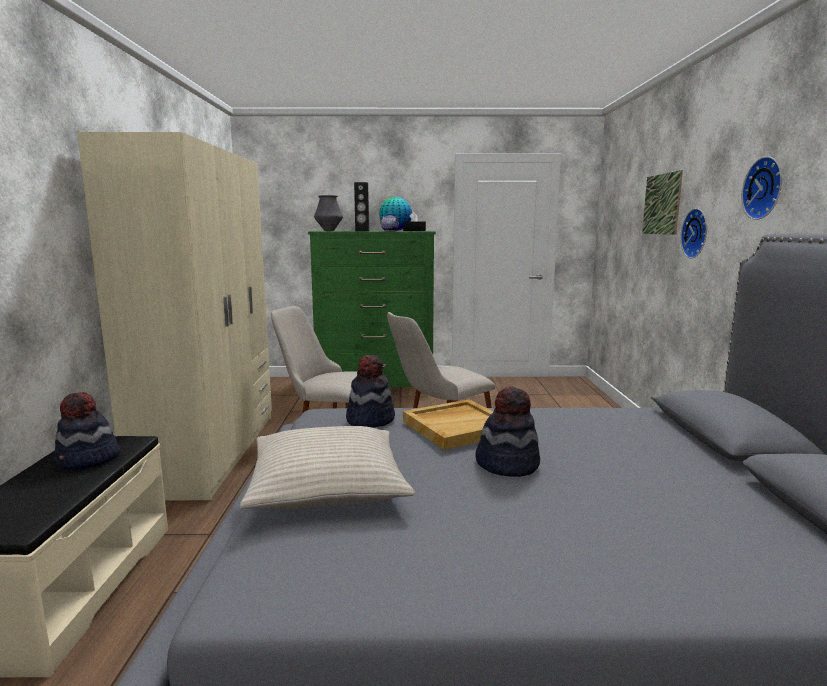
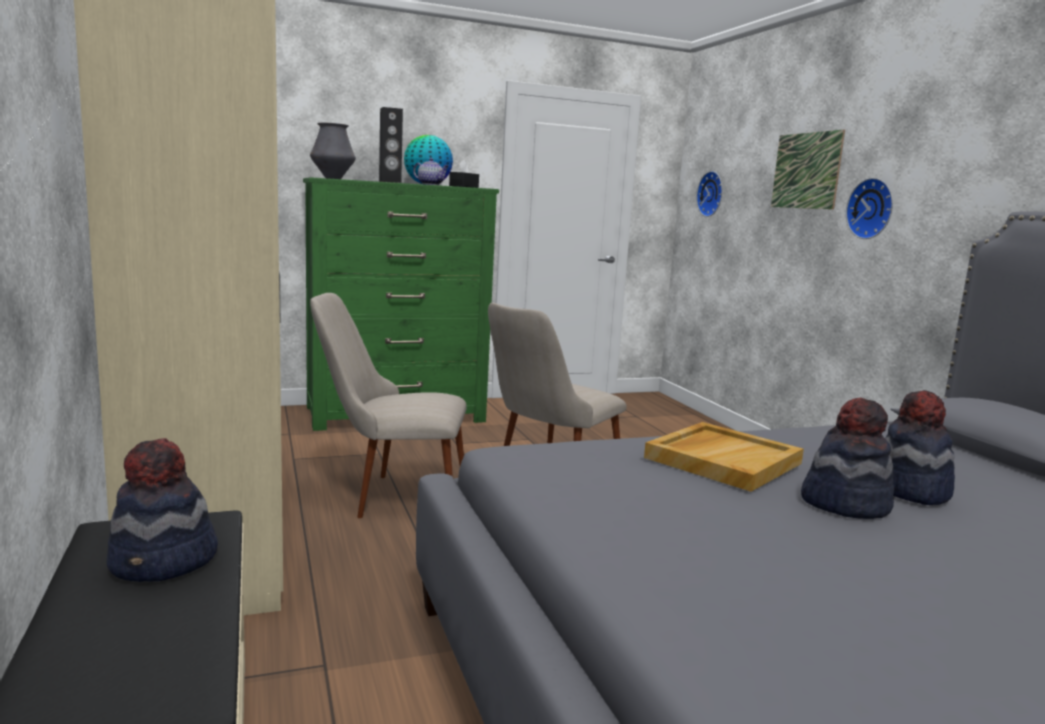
camera: 20 degrees left, 0 degrees up
(327, 485) = (668, 556): beige pillow -> none
(370, 420) = (597, 458): hat -> hat (909, 490)
(766, 188) = (991, 158): wall clock -> wall clock (712, 194)

